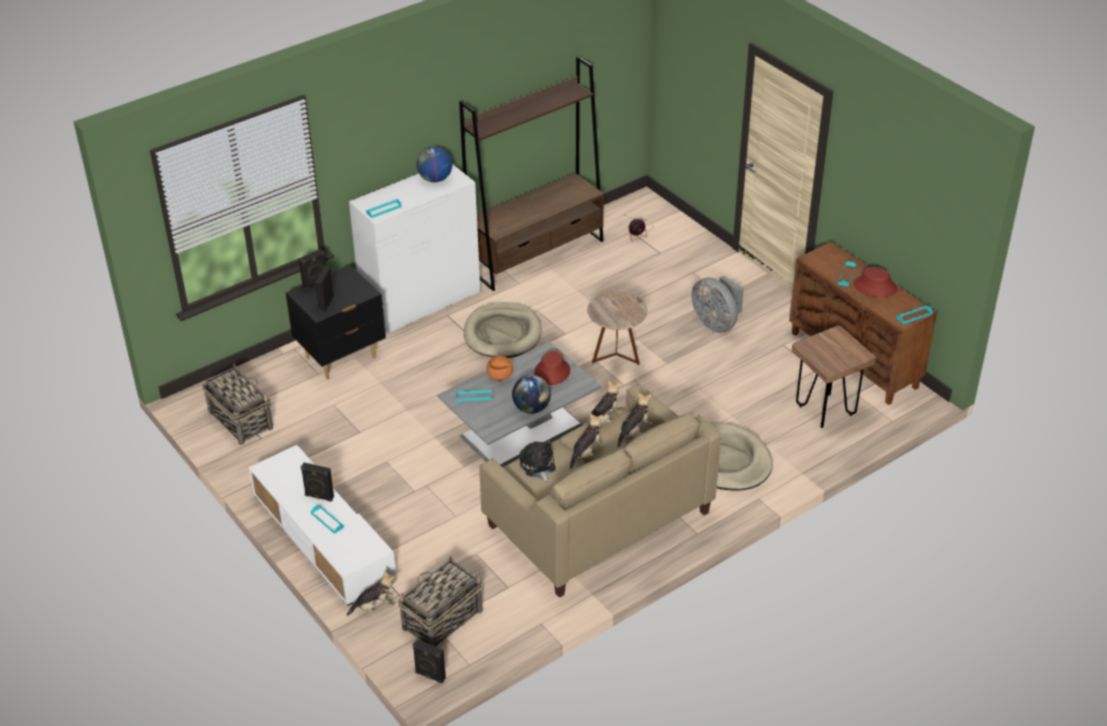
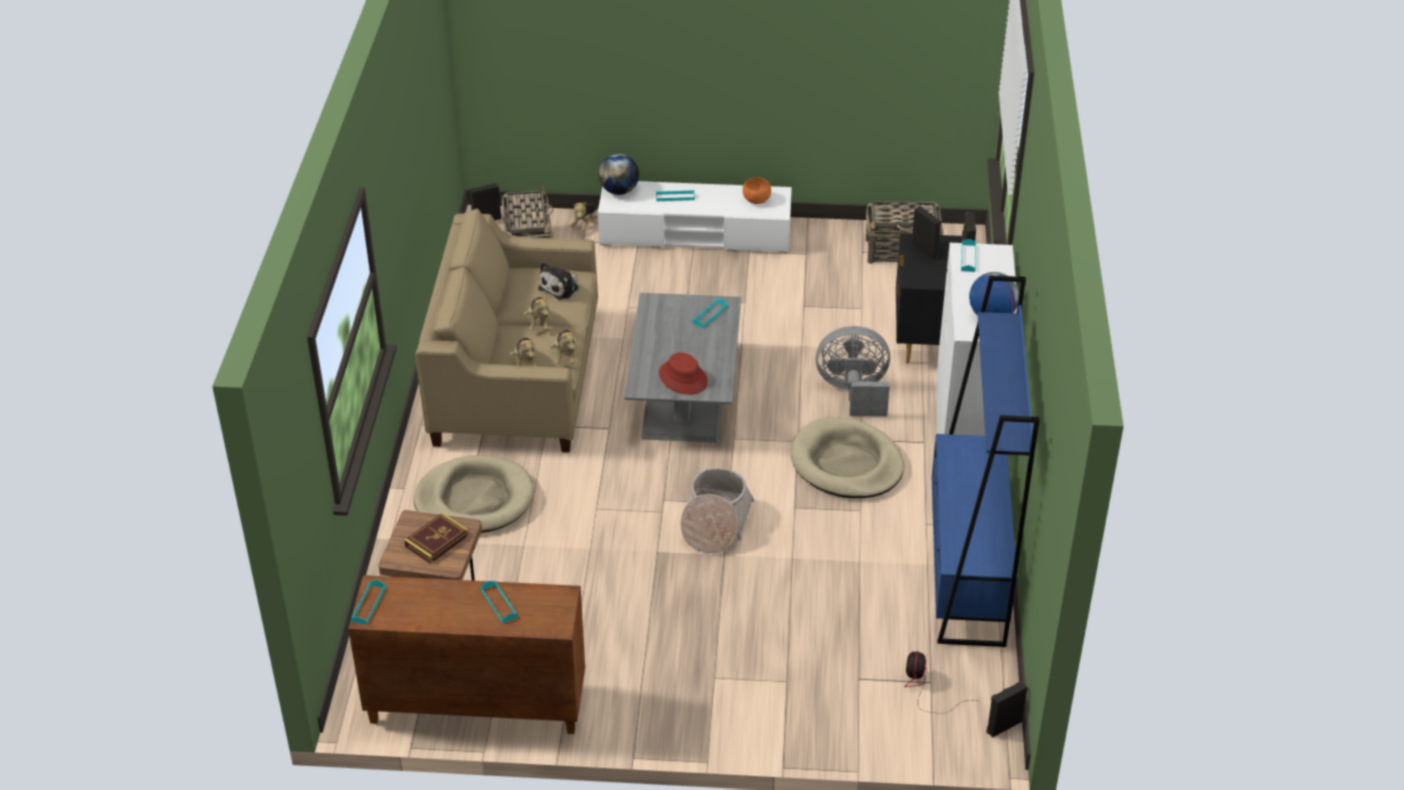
camera: 130 degrees right, 0 degrees up
(319, 497) = (708, 204): black speaker -> black speaker (1003, 726)
(499, 377) = (718, 343): orange bowl -> orange bowl (756, 200)
(531, 408) = (649, 339): globe -> globe (619, 191)
(537, 255) = (967, 569): brown bookcase -> blue bookcase
(538, 467) = (560, 288): plush toy -> plush toy turned 105 degrees clockwise
(616, 355) = (715, 523): brown side table -> basket
(716, 323) = (673, 635): grey fan -> grey fan (854, 393)
(829, 349) = (436, 541): none -> book
(875, 287) = (451, 611): red hat -> none

